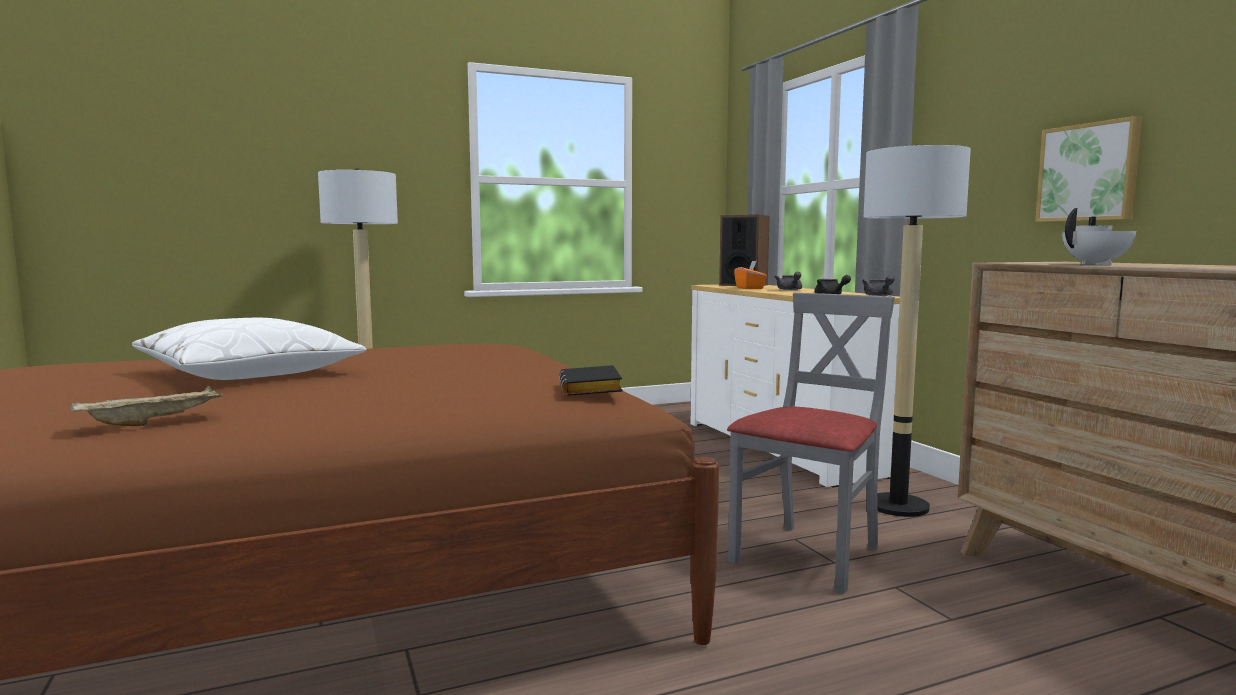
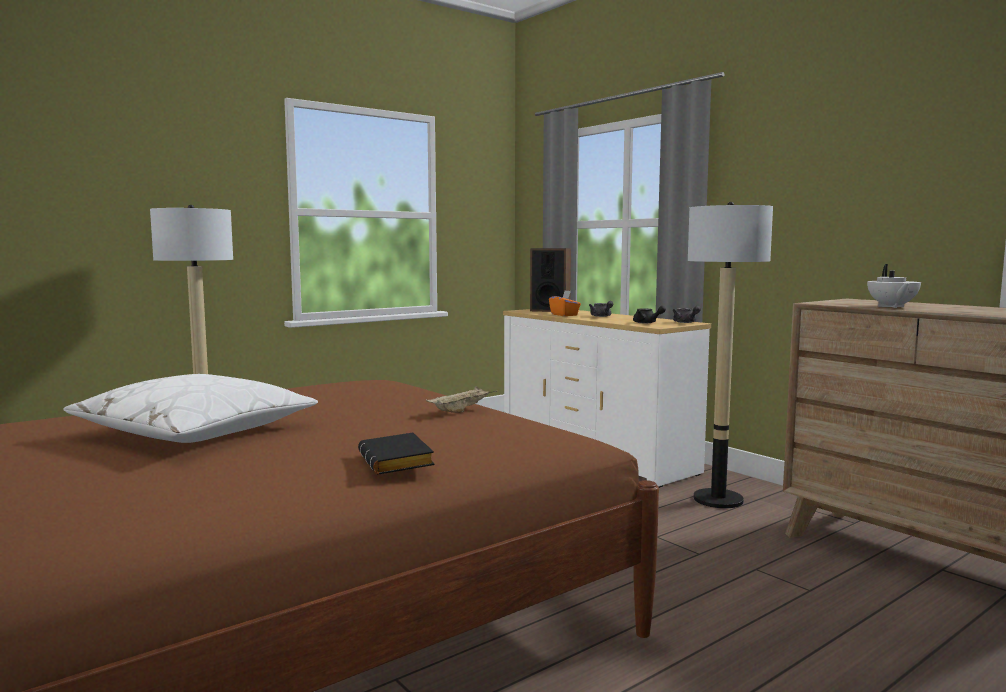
camera: 15 degrees left, 0 degrees up
(153, 422) = (198, 496): beige tray -> beige tray (462, 410)
(593, 389) = (545, 429): black book -> black book (399, 462)
(808, 556) = (676, 550): grey chair -> none
(1089, 172) = (857, 228): picture -> none
(1097, 264) = (891, 307): white teapot -> white teapot turned 135 degrees clockwise

